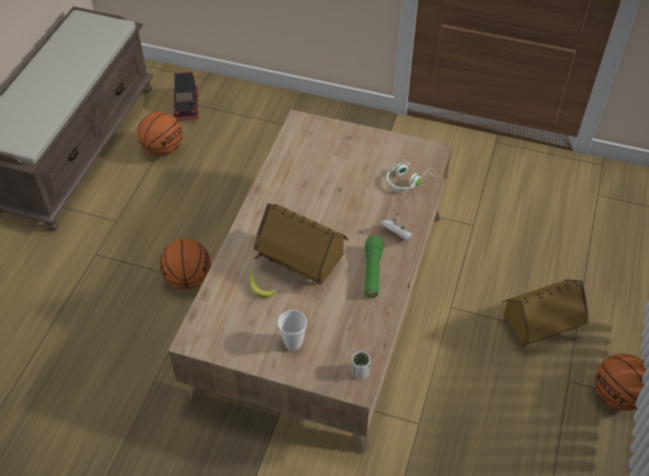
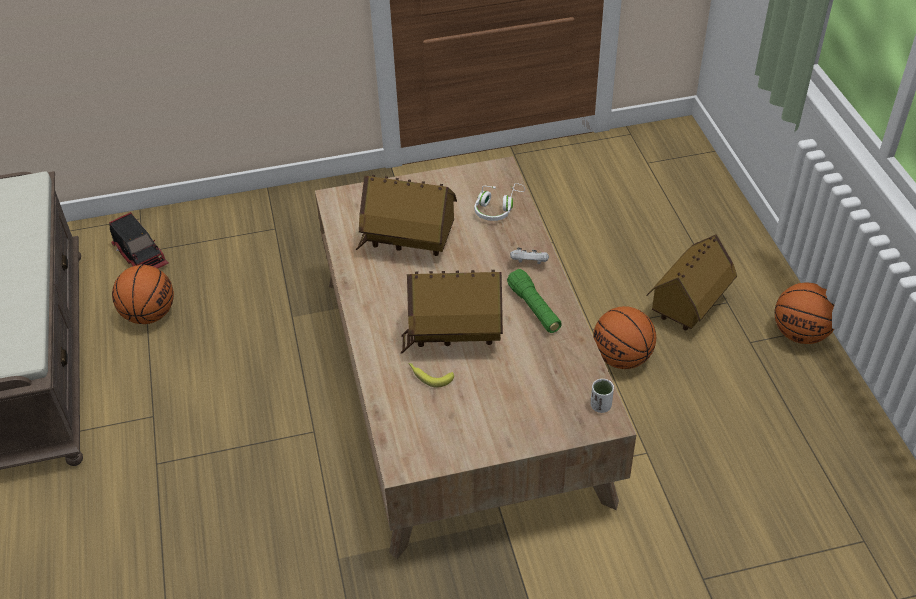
camera: 30 degrees left, 5 degrees down
(188, 279) = (291, 436): basketball -> basketball (621, 358)
(293, 343) = (512, 413): cup -> none
(324, 178) = (409, 243): none -> toy house

